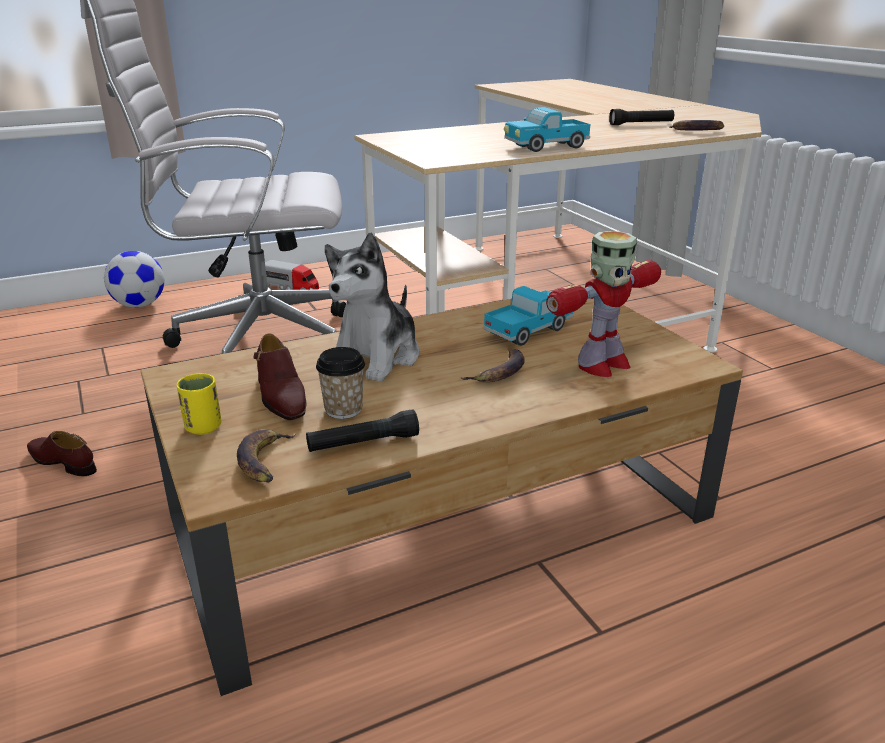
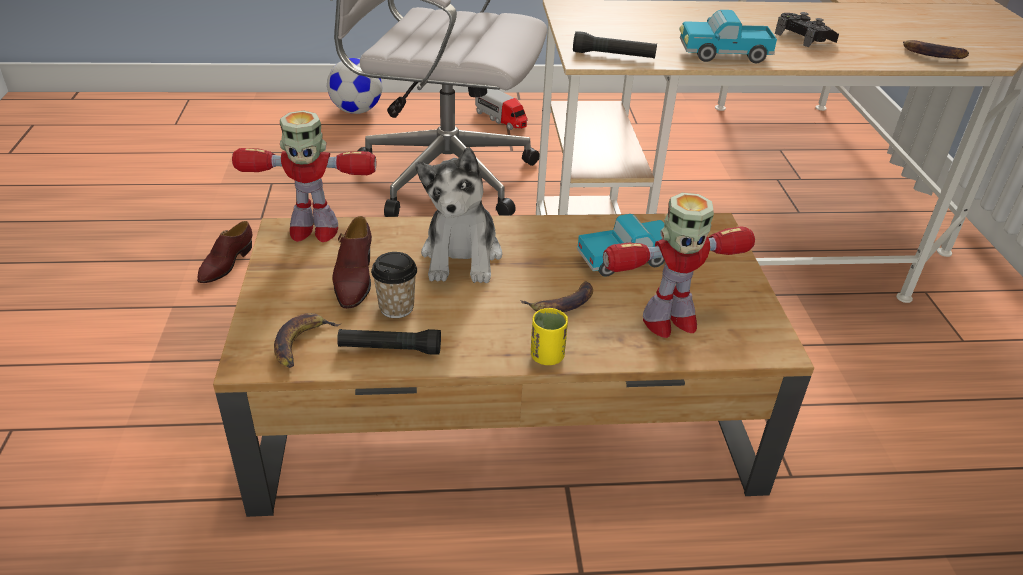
camera: 20 degrees right, 10 degrees up
(63, 462) = (226, 264): brown shoe -> brown shoe turned 120 degrees counterclockwise
(203, 427) = (275, 294): yellow cup -> yellow cup (547, 356)
(206, 368) = (312, 230): none -> toy robot
(377, 357) = (462, 256): plush toy -> plush toy turned 45 degrees counterclockwise
(594, 132) = (804, 38): none -> black game controller
(641, 124) = (875, 31): black flashlight -> black flashlight (613, 56)

